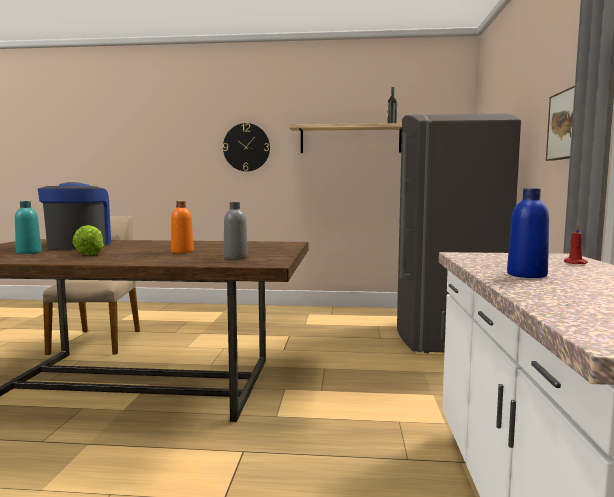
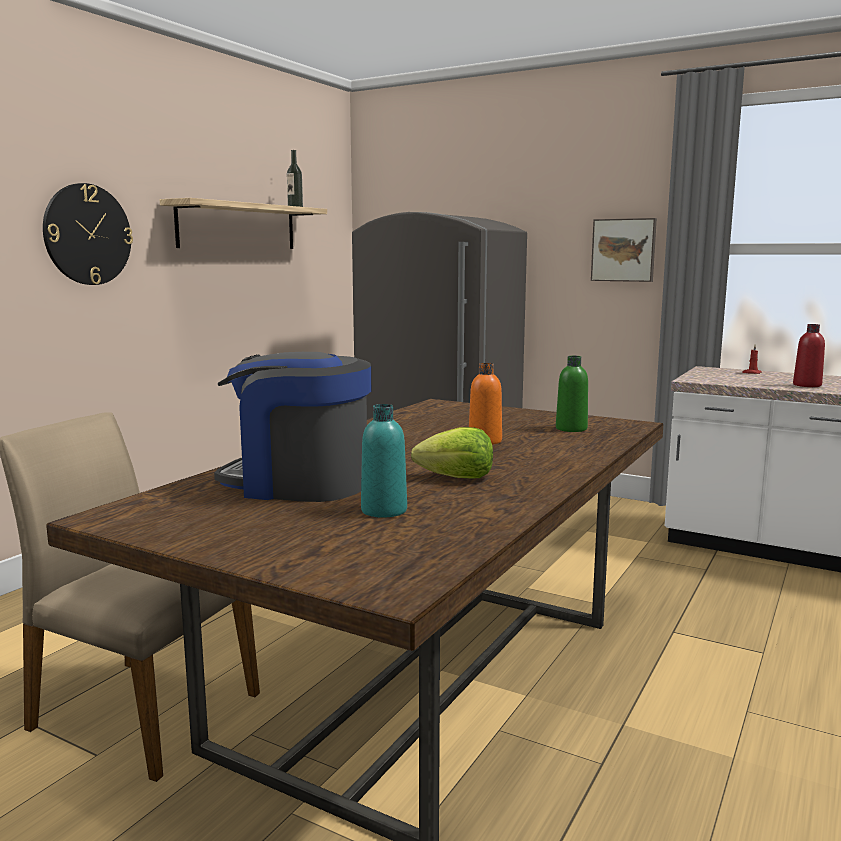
camera: 65 degrees left, 5 degrees up
(235, 257) = (571, 429): grey bottle -> green bottle
(526, 275) = (807, 385): blue bottle -> red bottle

